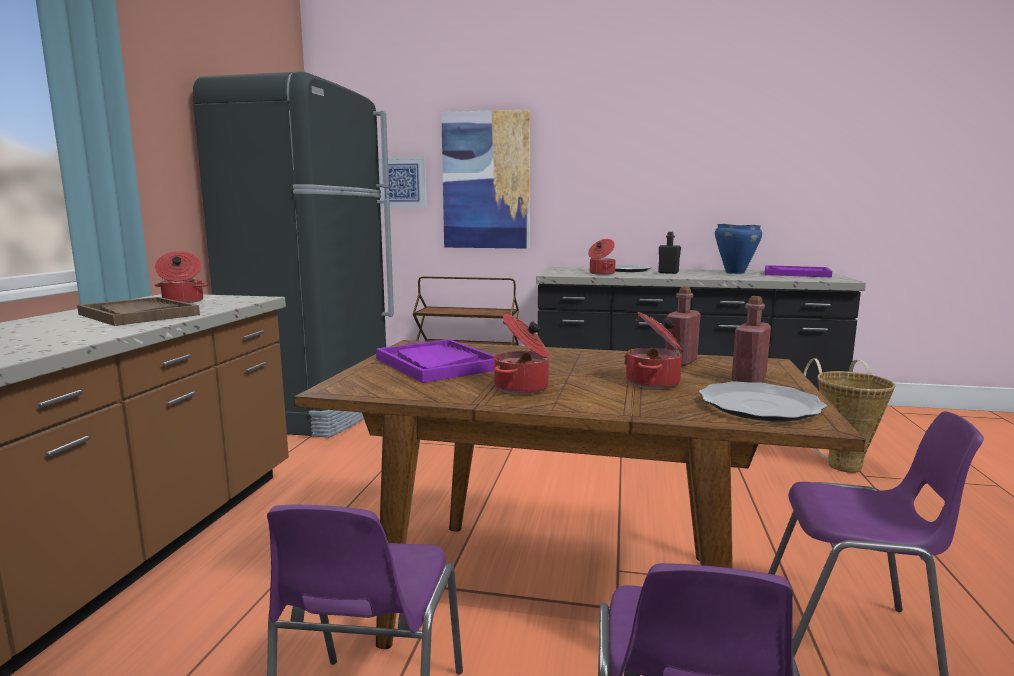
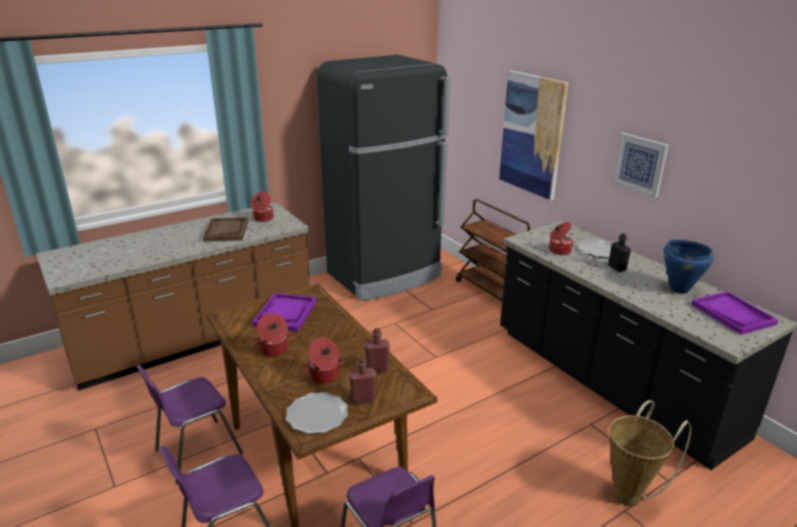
camera: 45 degrees right, 15 degrees up
(402, 182) = (482, 119): picture -> picture (640, 164)

